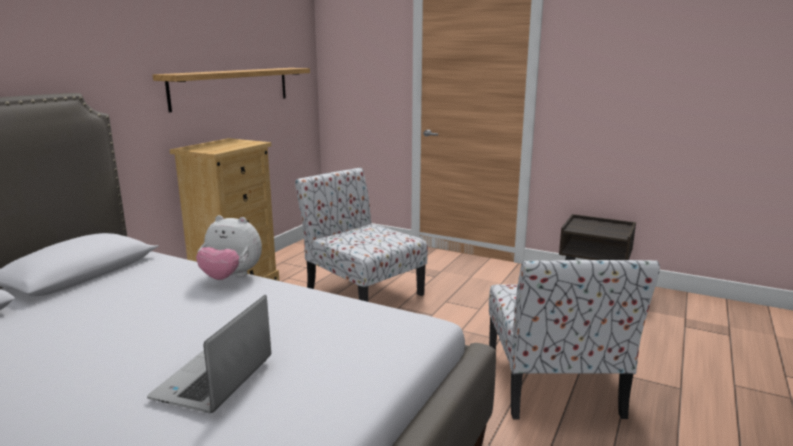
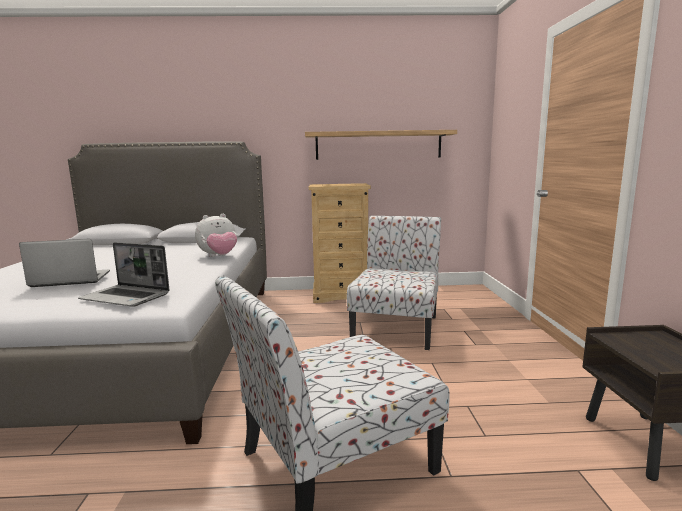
camera: 60 degrees right, 5 degrees down
(231, 277) = (219, 256): plush toy -> plush toy turned 105 degrees counterclockwise
(371, 343) = (127, 297): none -> laptop

